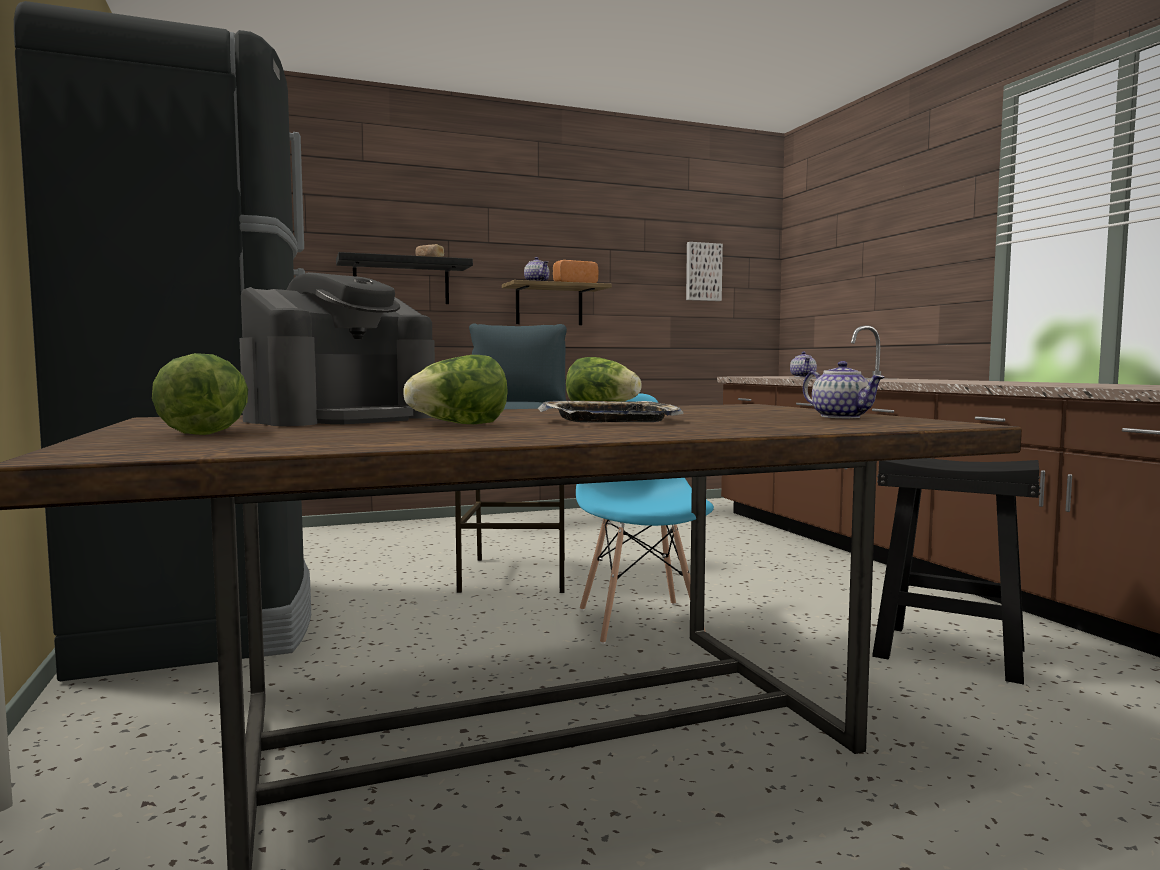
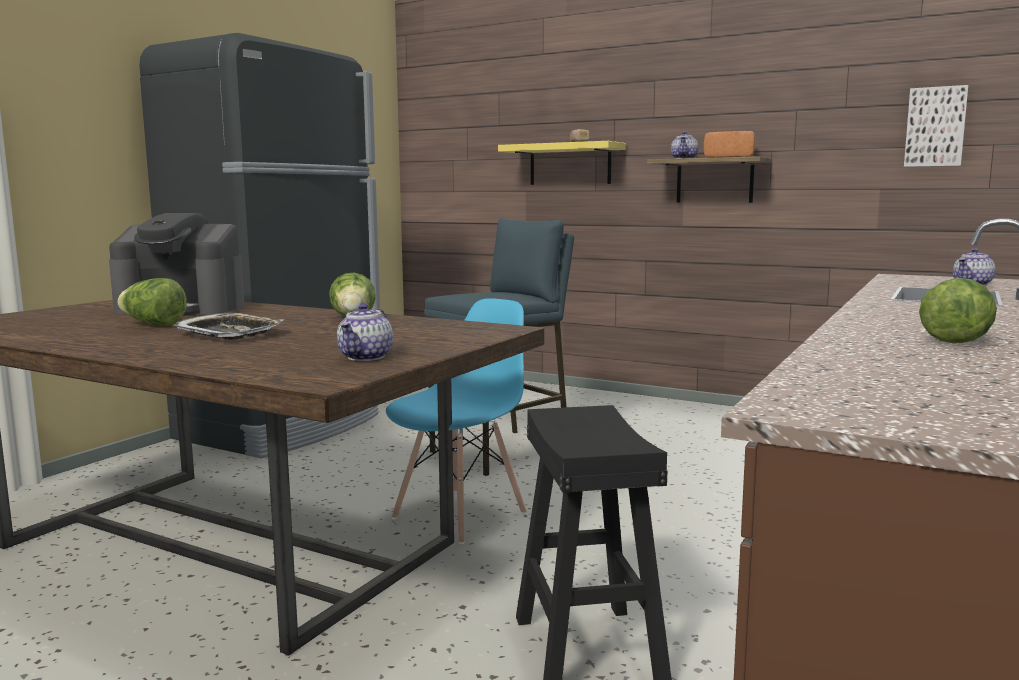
camera: 50 degrees right, 5 degrees up
(208, 432) = (61, 314): lettuce -> lettuce (957, 339)
(401, 282) = (570, 164): black shelf -> yellow shelf

